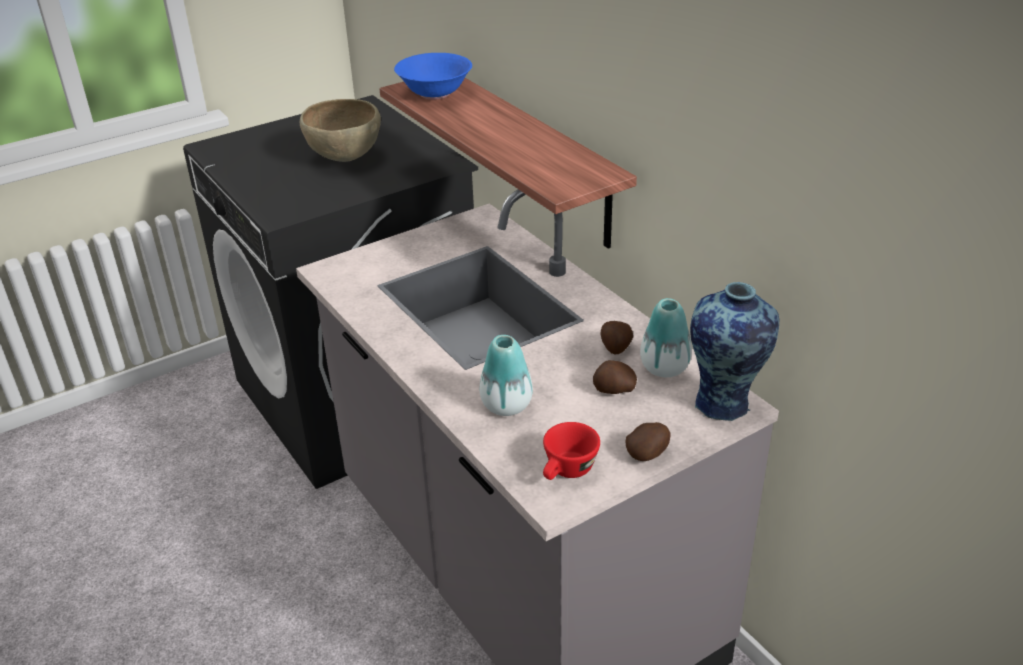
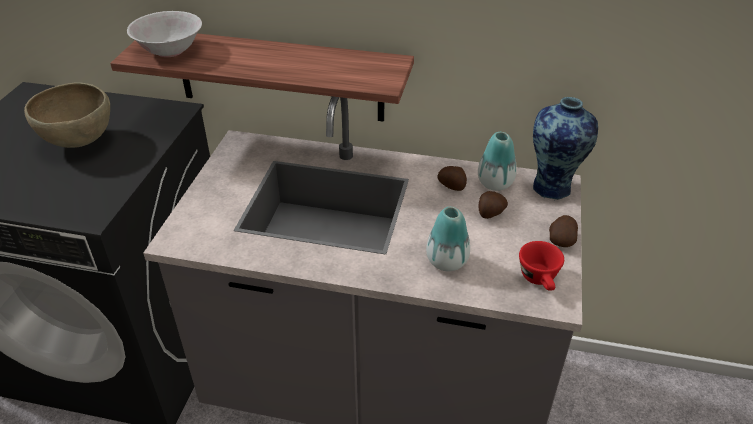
camera: 45 degrees left, 5 degrees up
(435, 94) = (170, 51): blue bowl -> white bowl

